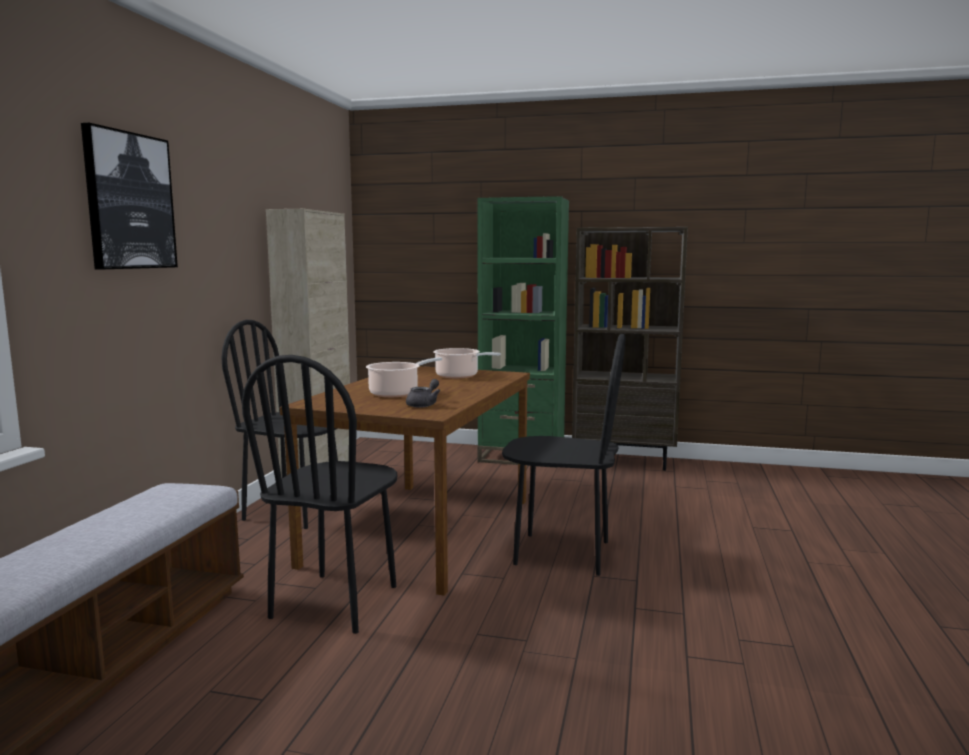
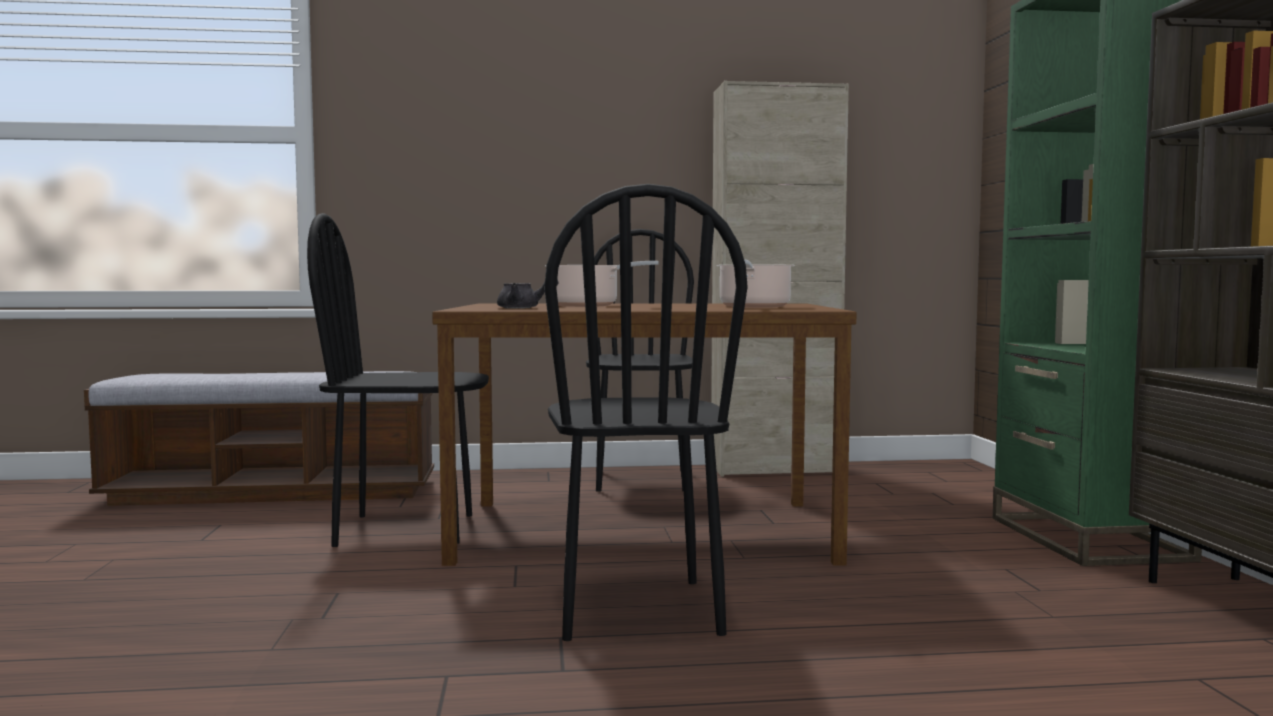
camera: 70 degrees right, 5 degrees down
(129, 201) = (469, 94): picture -> none

